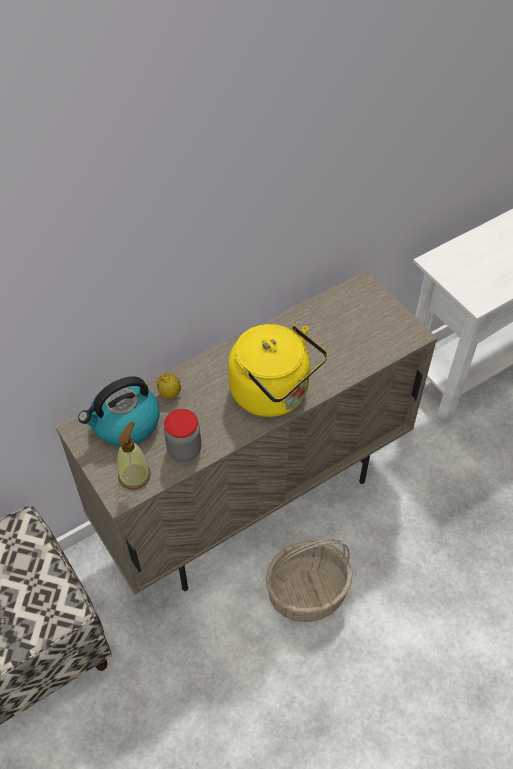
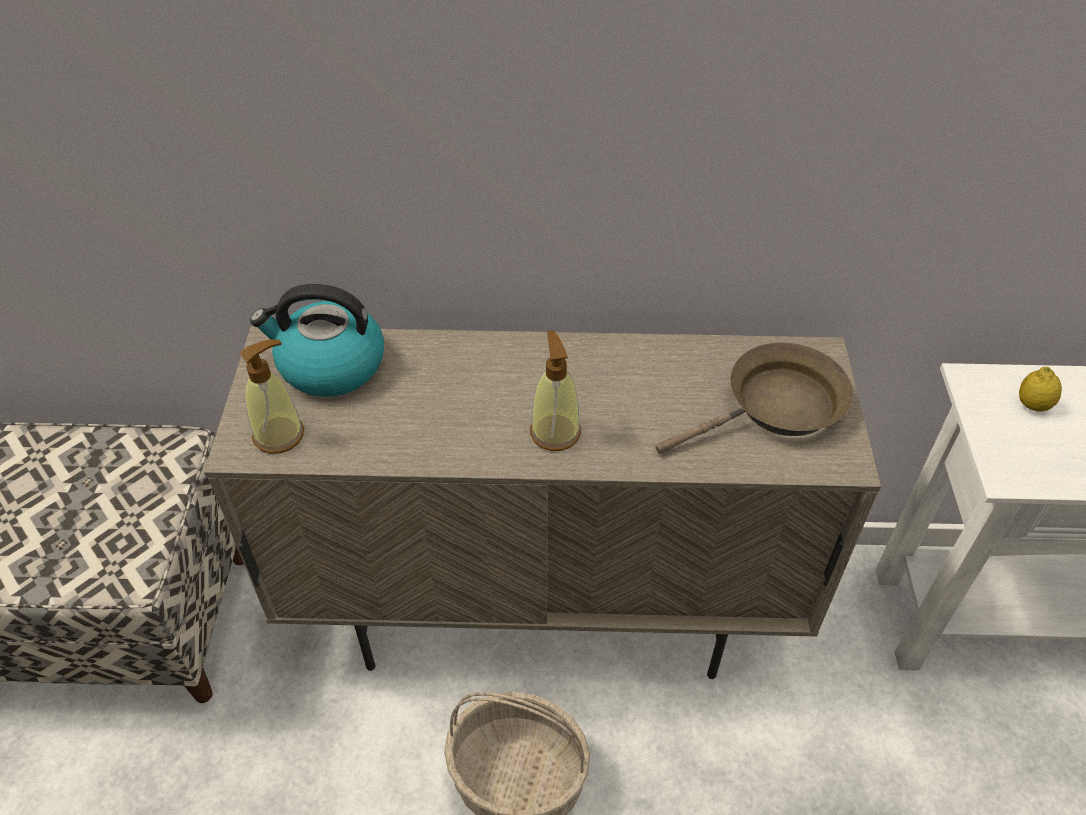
camera: 35 degrees right, 5 degrees down
(170, 393) = (418, 359): lemon -> lemon (1032, 405)
(184, 450) = (369, 438): jar -> none
(274, 393) = (555, 432): yellow kettle -> soap dispenser
(365, 323) = (776, 407): none -> brown frying pan

